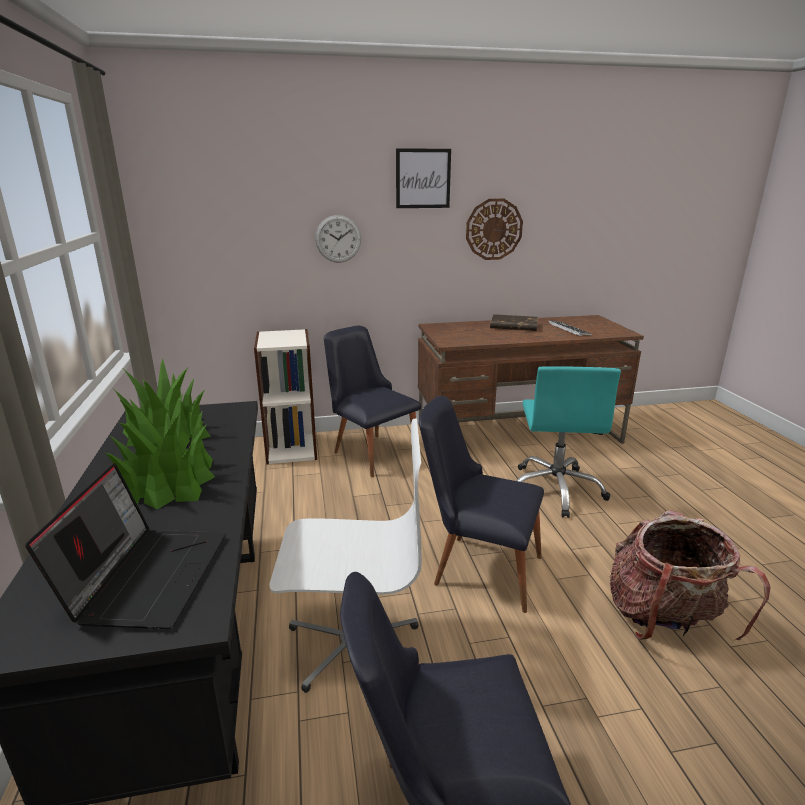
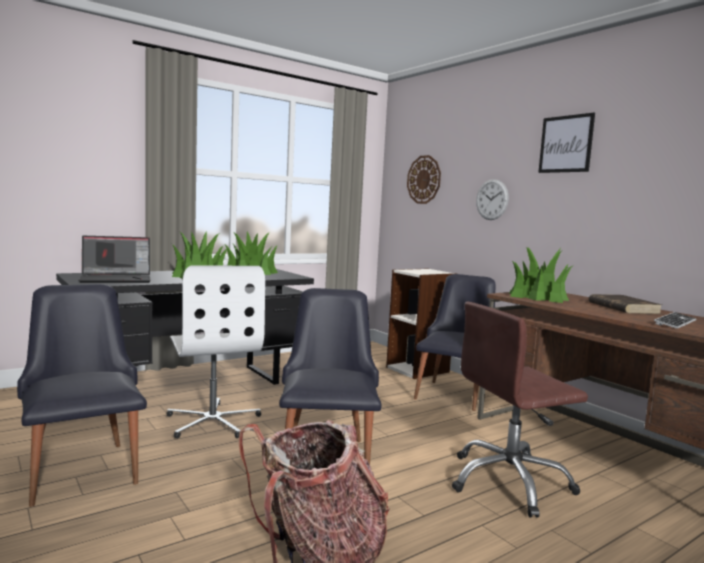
camera: 65 degrees right, 15 degrees down
(461, 335) = (538, 297): none -> potted plant
(494, 229) = (638, 195): wall clock -> wall clock (424, 179)
(556, 489) = (509, 482): turquoise office chair -> brown office chair

